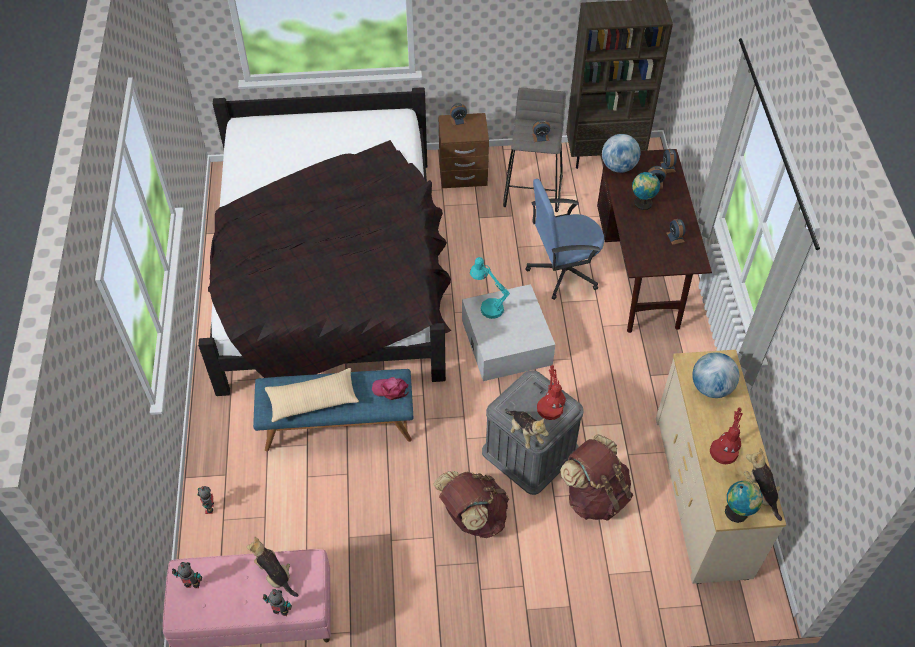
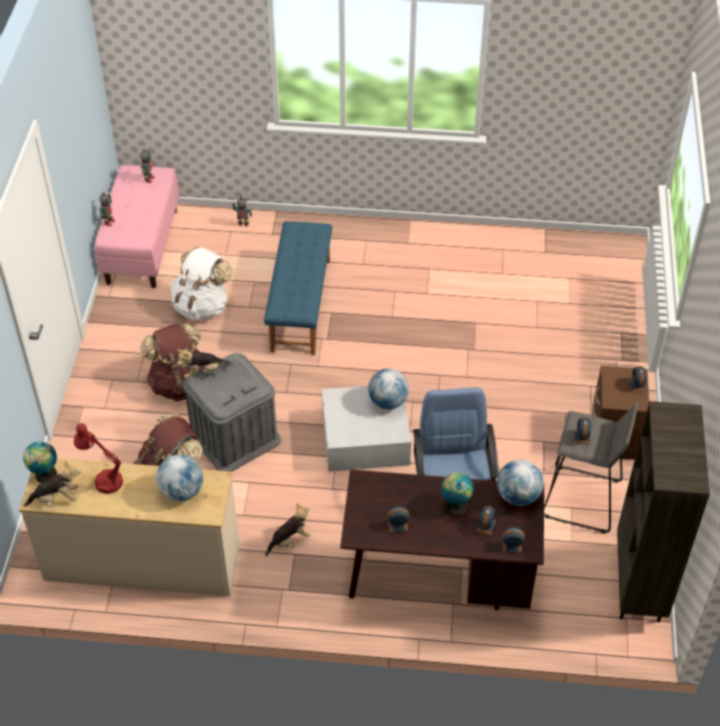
camera: 100 degrees right, 5 degrees down
(275, 574) = (140, 221): plush toy -> plush toy (290, 540)
(313, 400) = (296, 254): beige pillow -> none
(332, 271) = (483, 314): black bed -> none
(352, 522) = (202, 306): none -> white backpack
(391, 389) = (292, 304): pink cap -> none
(488, 306) = (388, 402): turquoise table lamp -> globe
(550, 414) = (217, 392): red table lamp -> none

